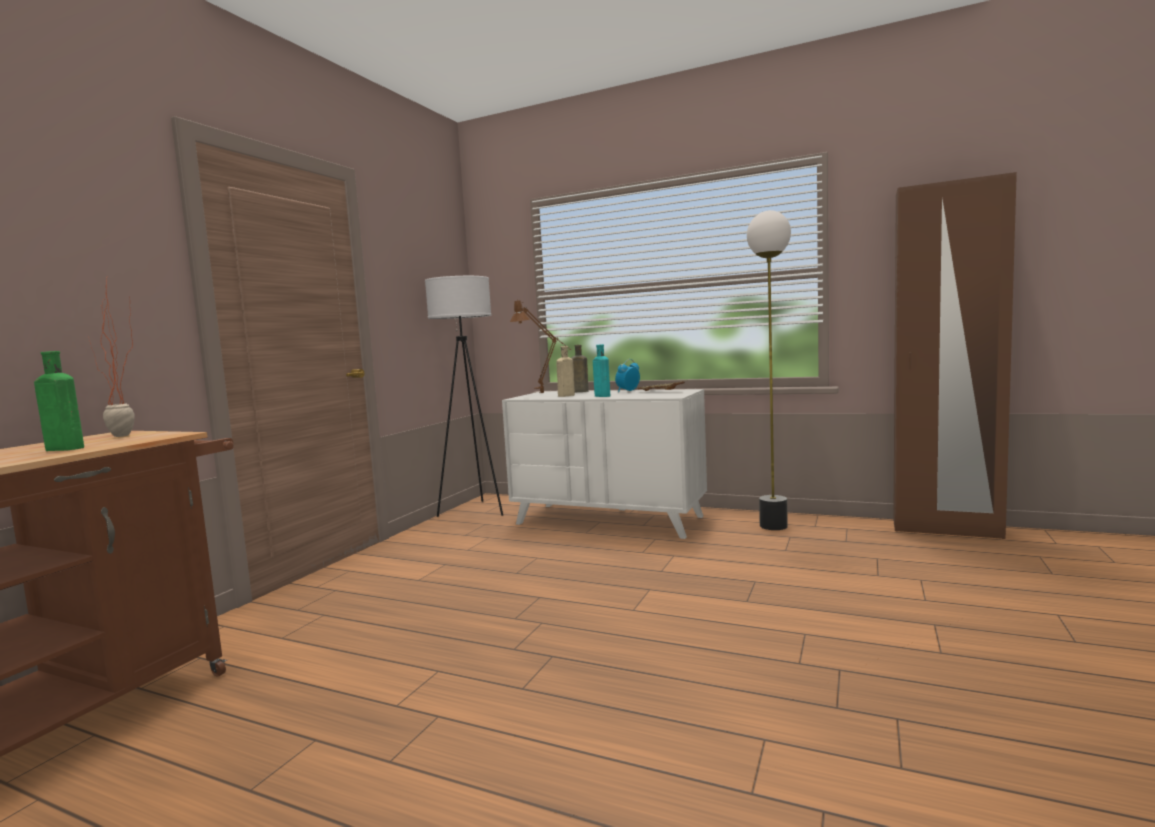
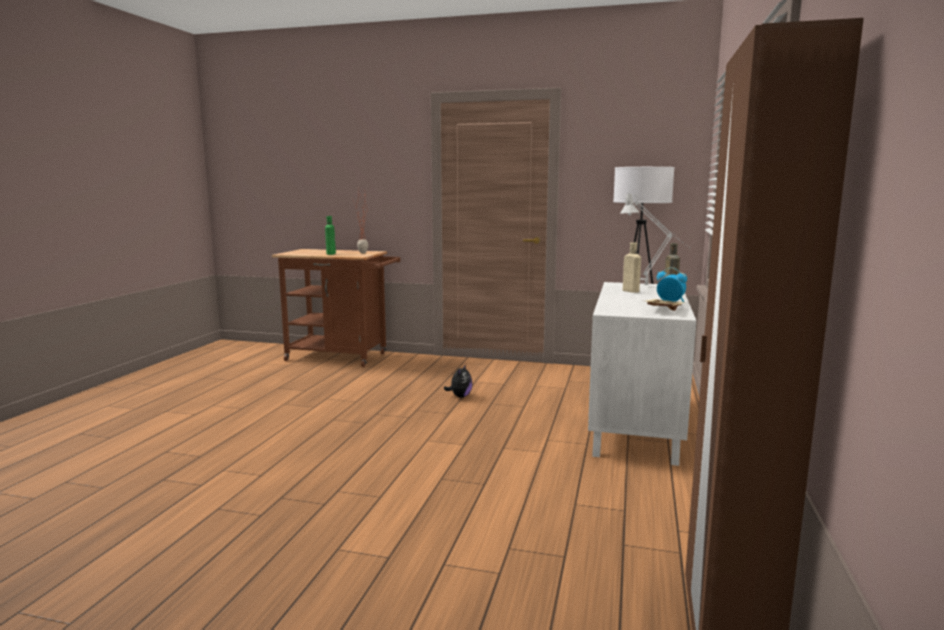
camera: 80 degrees right, 5 degrees up
(476, 589) = (460, 396): none -> plush toy
(546, 394) = (651, 286): brown table lamp -> grey table lamp
(601, 396) = (622, 298): turquoise bottle -> none
(773, 526) = (661, 503): floor lamp -> none

